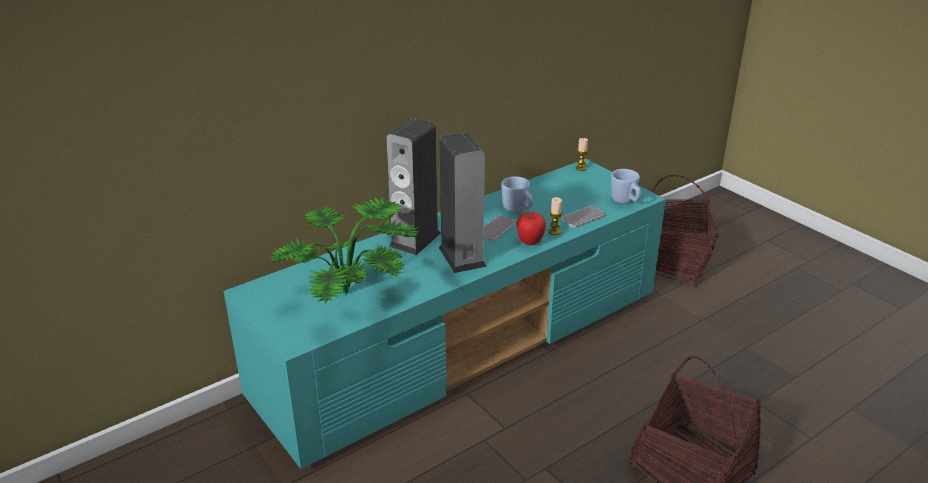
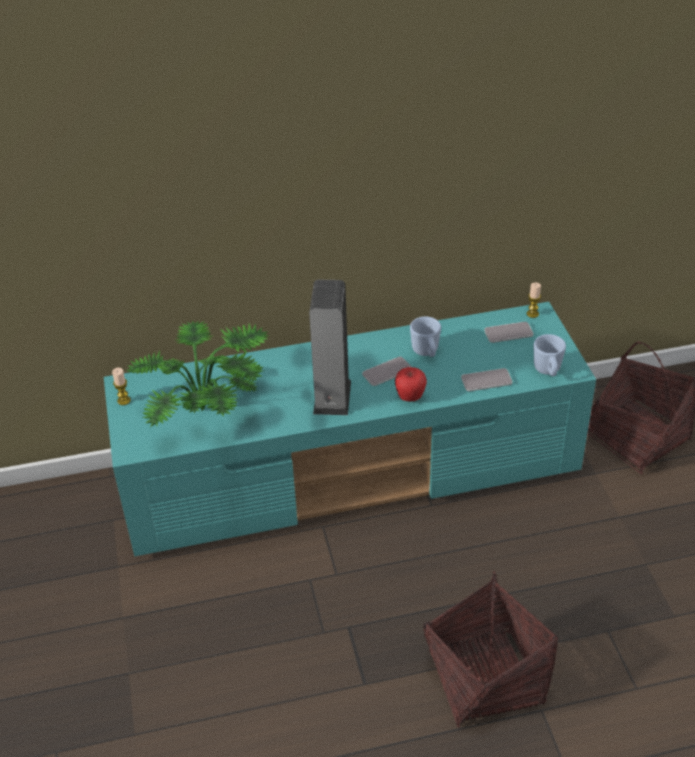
camera: 25 degrees right, 10 degrees up
(415, 239) = (301, 364): speaker -> none
(554, 232) = (444, 391): candle -> candle (124, 400)
(573, 183) = (508, 333): none -> phone

